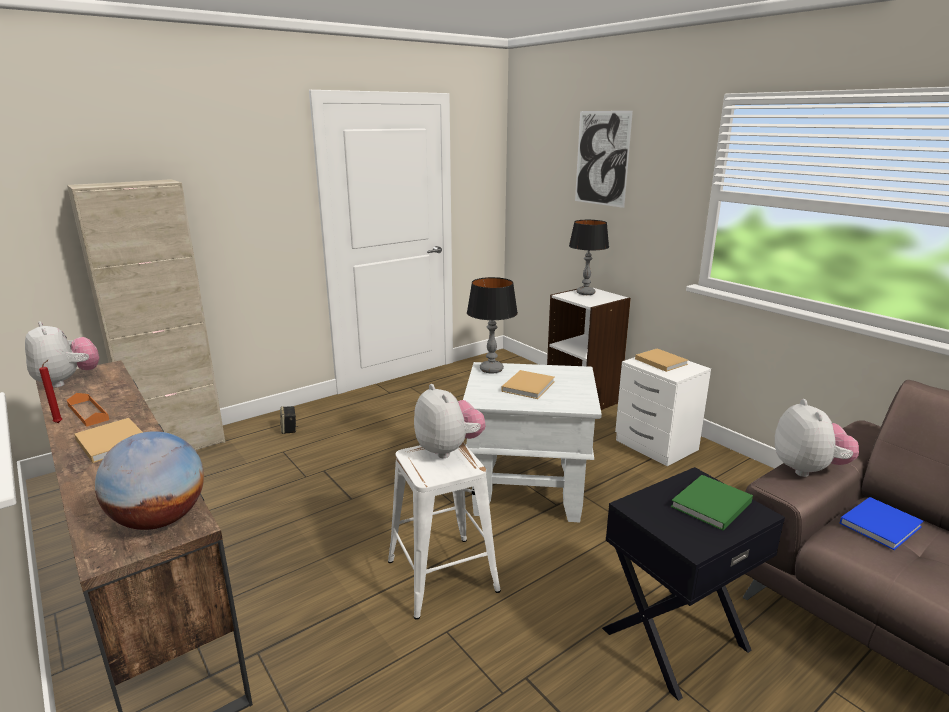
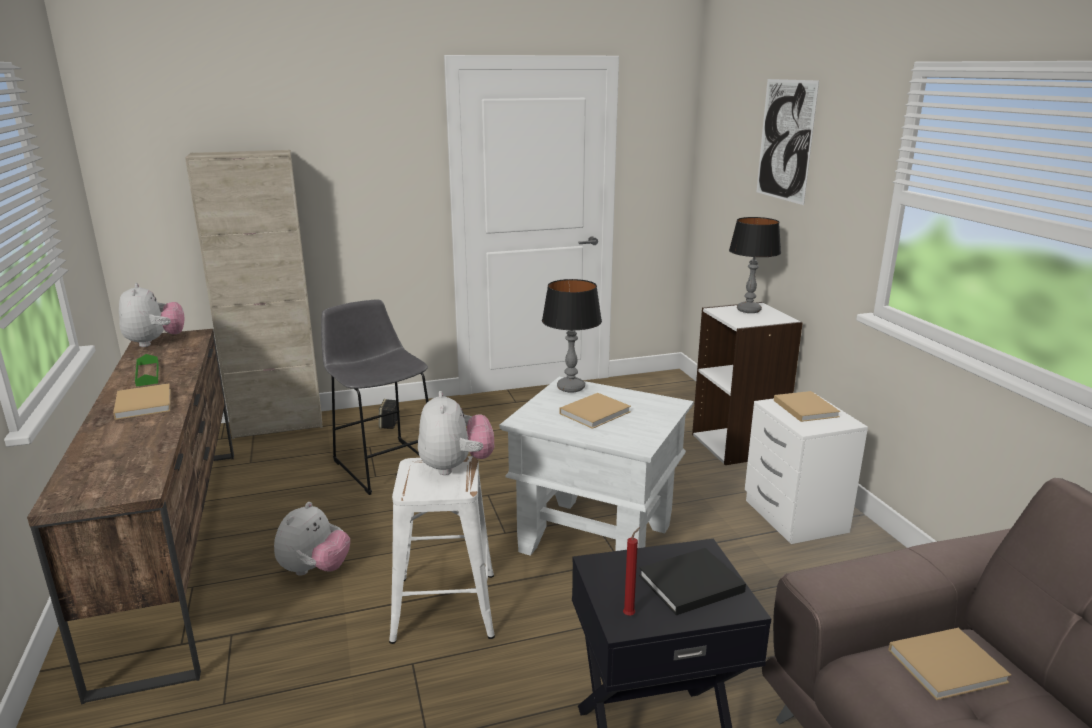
camera: 20 degrees right, 0 degrees up
(60, 422) = (119, 379): red candle -> red candle (630, 614)
(88, 412) = (147, 374): orange tray -> green tray
(160, 520) = (122, 479): globe -> none
(306, 464) = (383, 463): none -> grey stool
(710, 505) = (688, 584): green book -> black book
(808, 469) = (875, 573): plush toy -> plush toy (315, 570)
(881, 524) = (949, 665): blue book -> beige book

